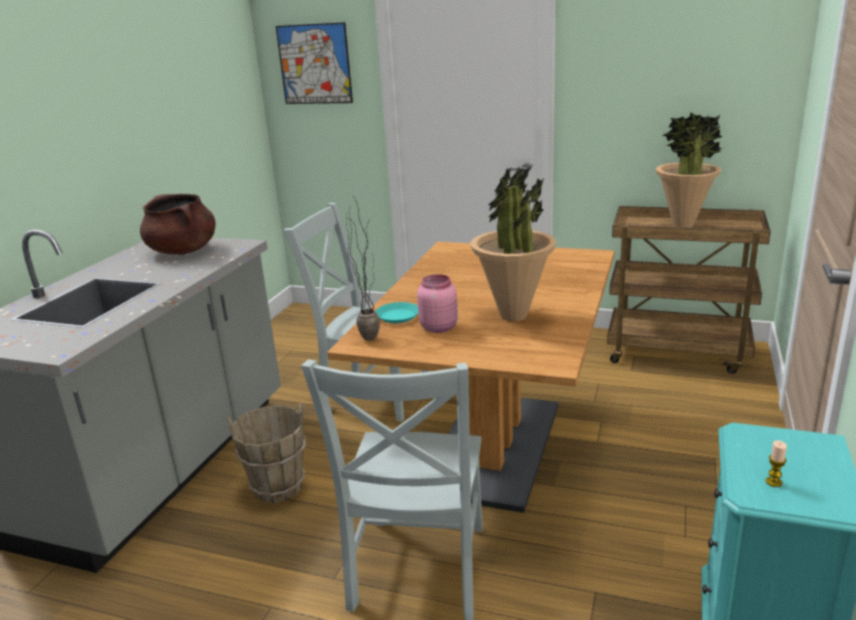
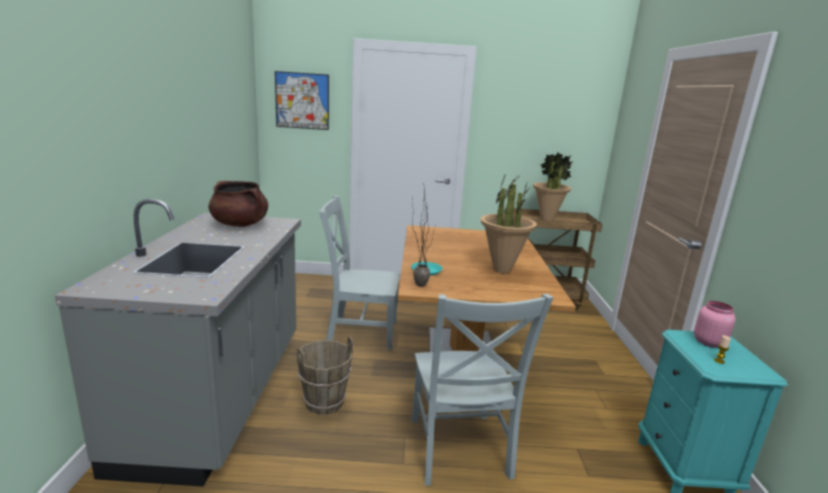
camera: 20 degrees left, 5 degrees down
(439, 327) = (461, 277): pink jar -> pink jar (708, 342)

